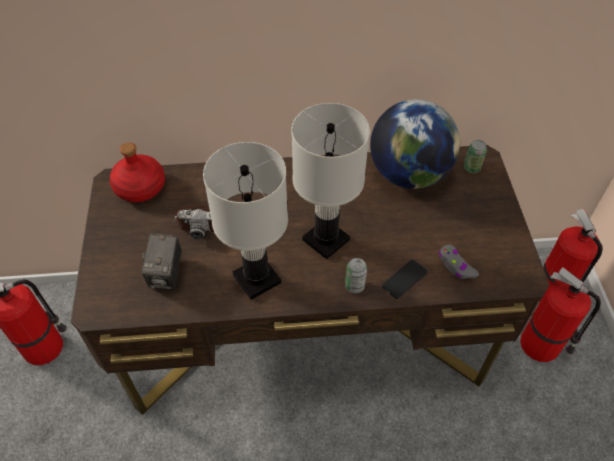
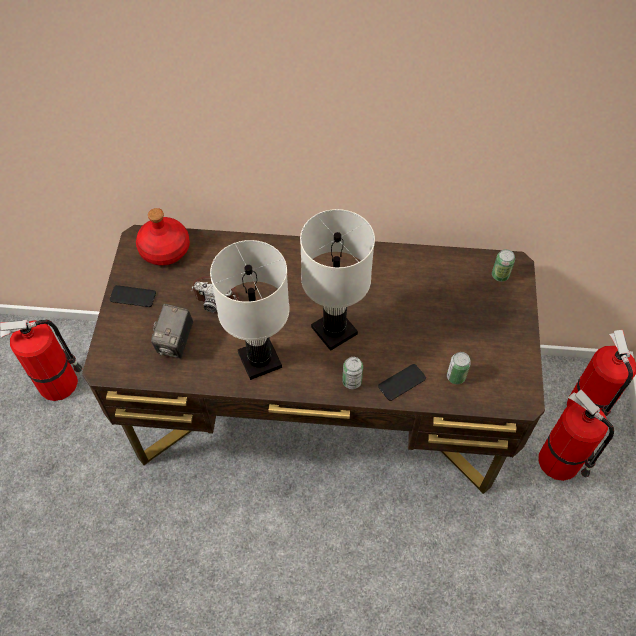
camera: 10 degrees right, 5 degrees up
(114, 236) = (133, 296): none -> phone
(408, 174) = (433, 273): globe -> none
(455, 266) = (456, 376): grey game controller -> can

